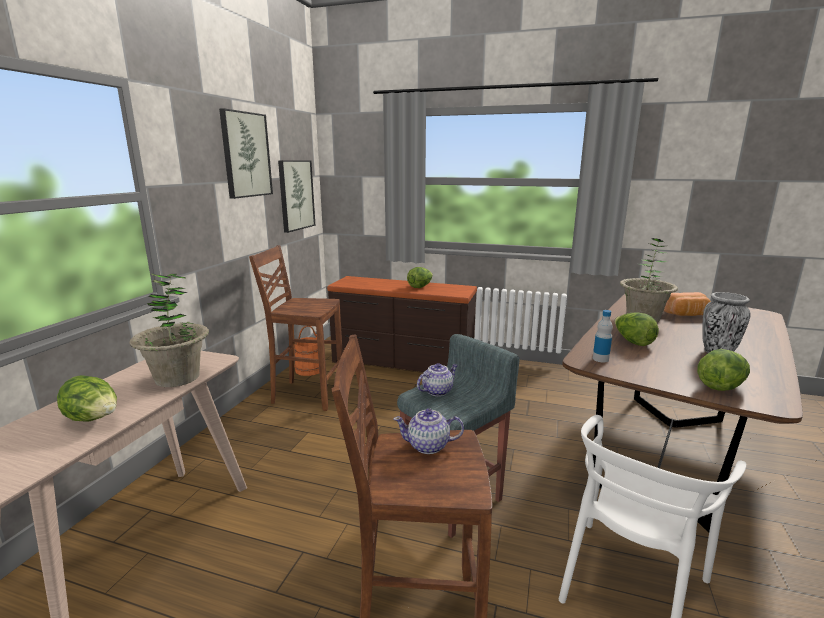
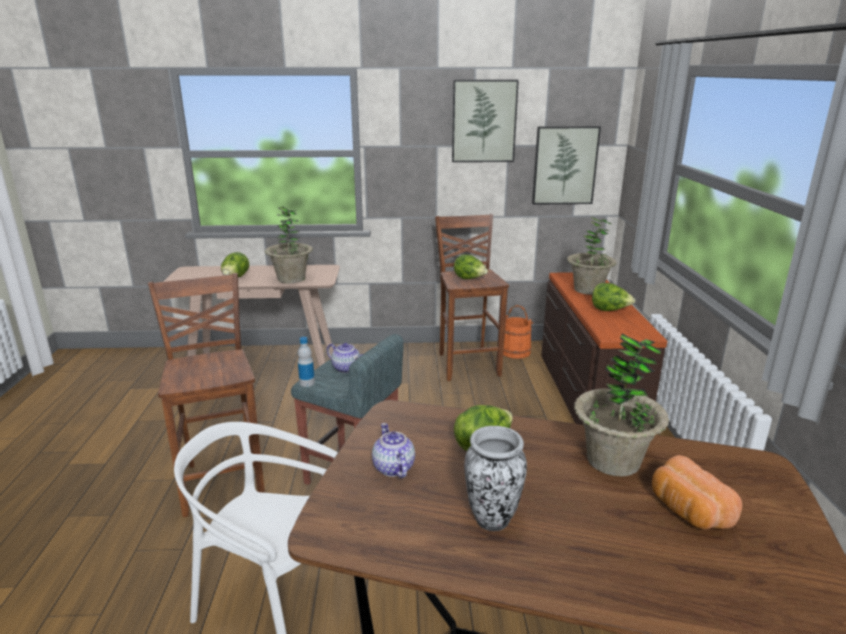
camera: 70 degrees right, 5 degrees up
(377, 284) = (588, 290): none -> potted plant
(428, 446) = (228, 366): teapot -> teapot (393, 468)
(600, 359) = (405, 421): bottle -> bottle (307, 383)
(720, 386) = (363, 502): lettuce -> lettuce (469, 279)

